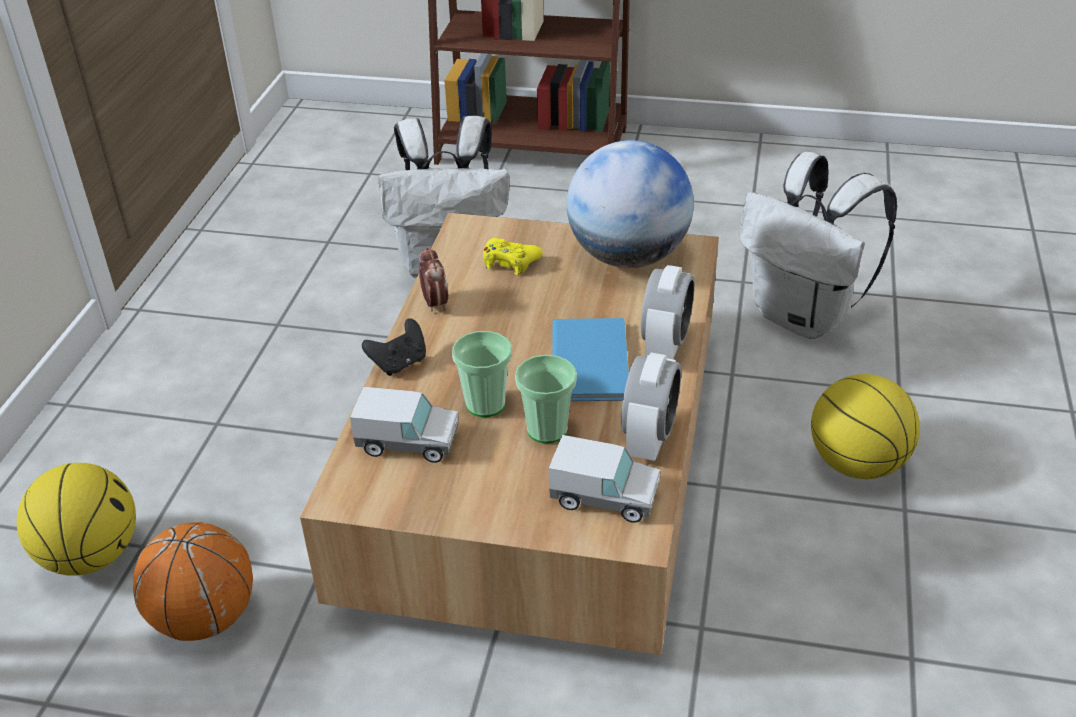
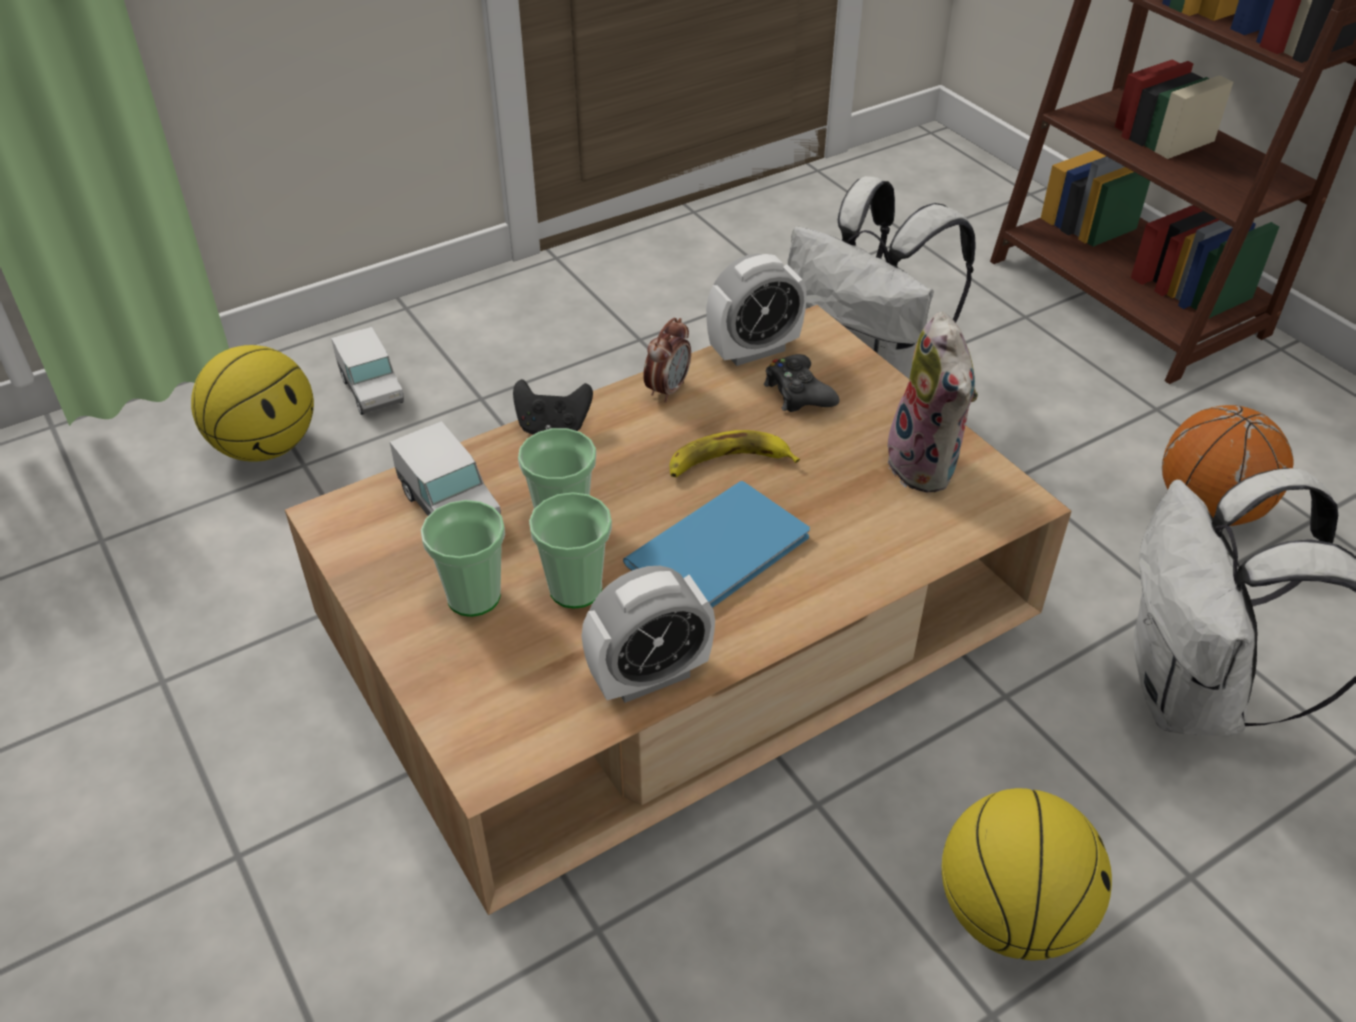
camera: 45 degrees right, 5 degrees up
(205, 618) = (264, 560): basketball -> basketball (1209, 509)
(498, 473) = (473, 597): none -> cup
(510, 262) = (798, 393): yellow game controller -> black game controller
(528, 318) = (728, 463): none -> banana
(604, 498) = (521, 699): toy truck -> toy truck (372, 391)
(628, 257) = (928, 466): globe -> plush toy
(665, 347) = (815, 592): alarm clock -> alarm clock (754, 350)

